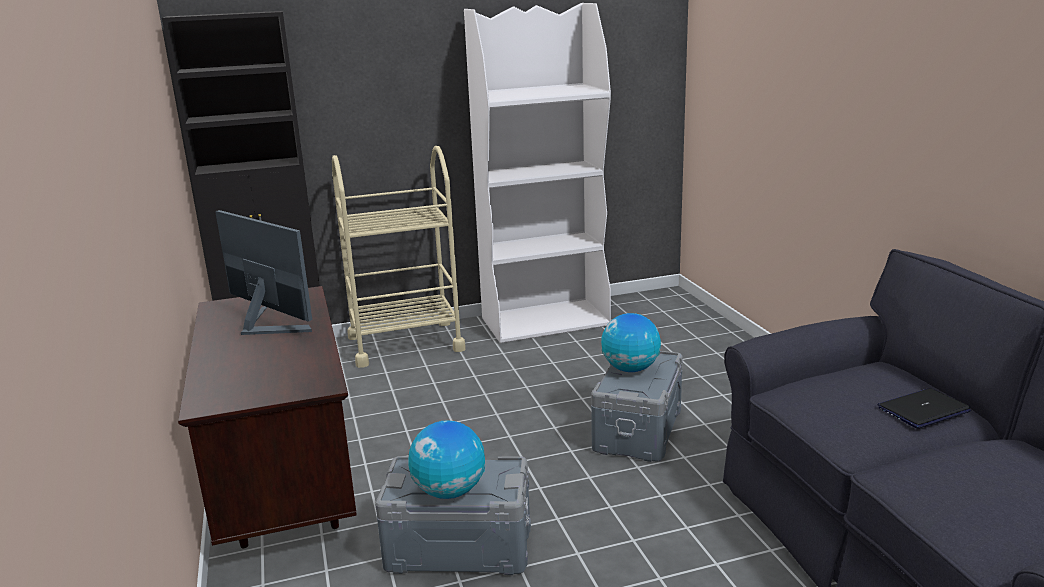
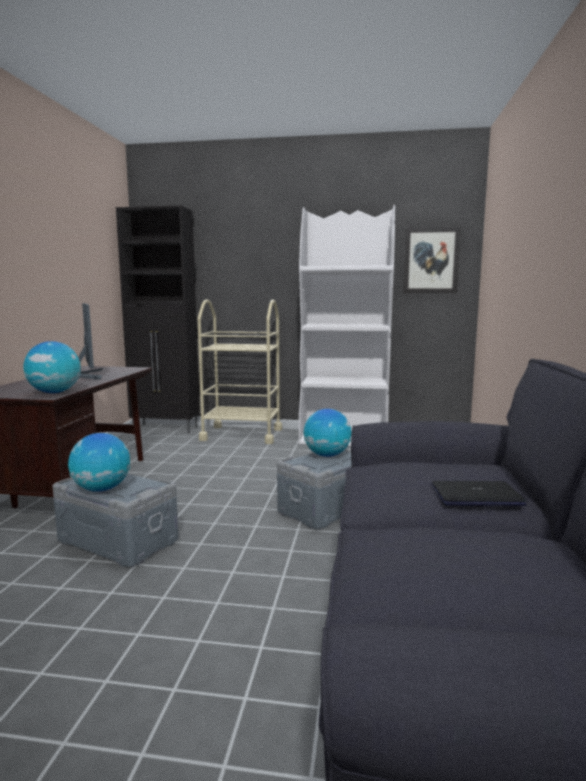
camera: 25 degrees right, 10 degrees down
(314, 376) = (55, 392): none -> globe
(629, 69) = (431, 260): none -> picture

